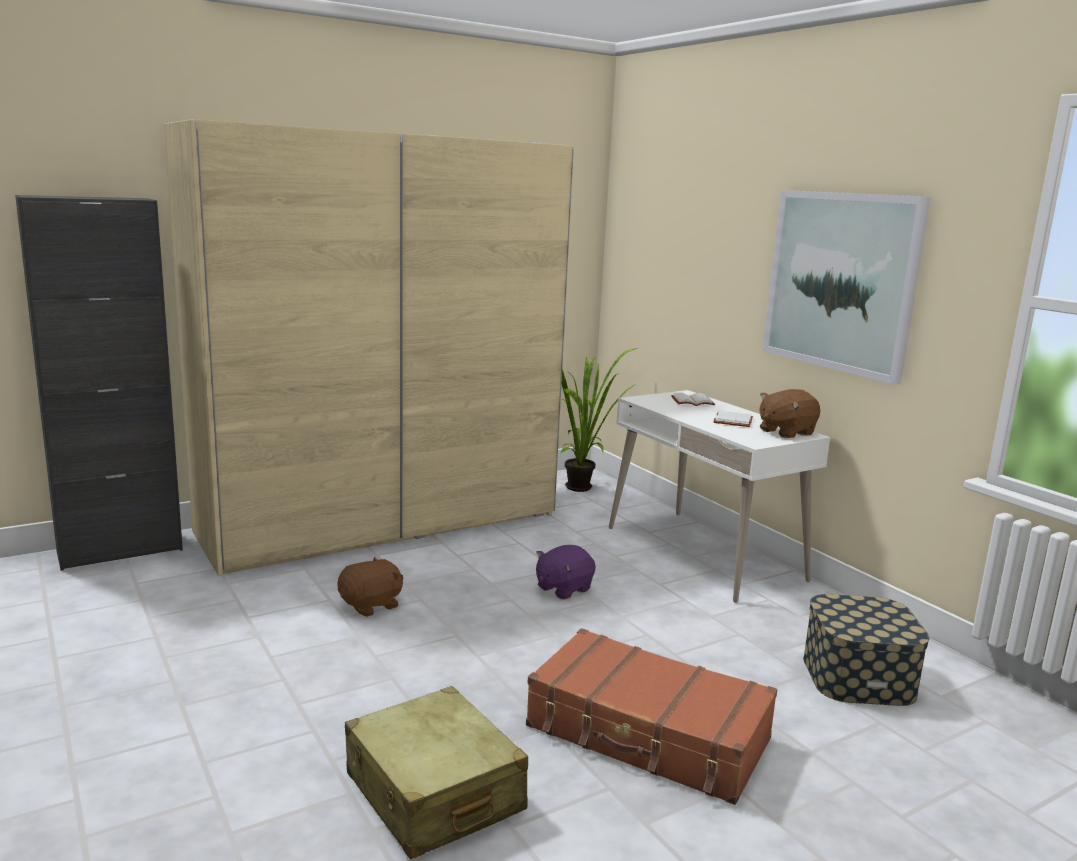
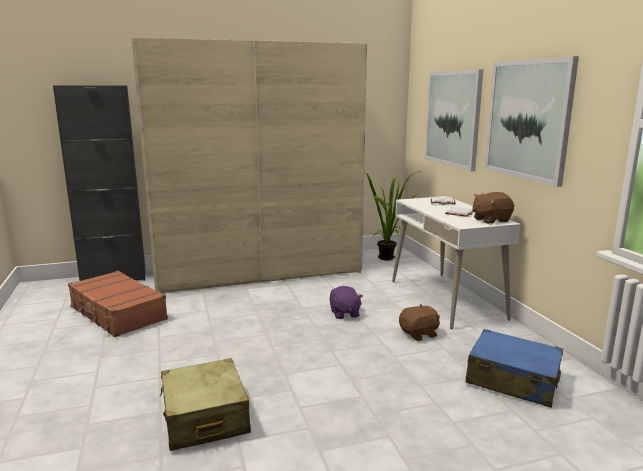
camera: 15 degrees right, 0 degrees up
(371, 605) = (227, 315): brown plush toy -> brown plush toy (419, 334)
(563, 588) = (344, 313): purple plush toy -> purple plush toy turned 75 degrees counterclockwise
(647, 734) = (350, 400): brown suitcase -> brown suitcase (117, 313)
(698, 269) = (452, 118): none -> picture
(858, 676) = (512, 380): storage box -> blue suitcase

